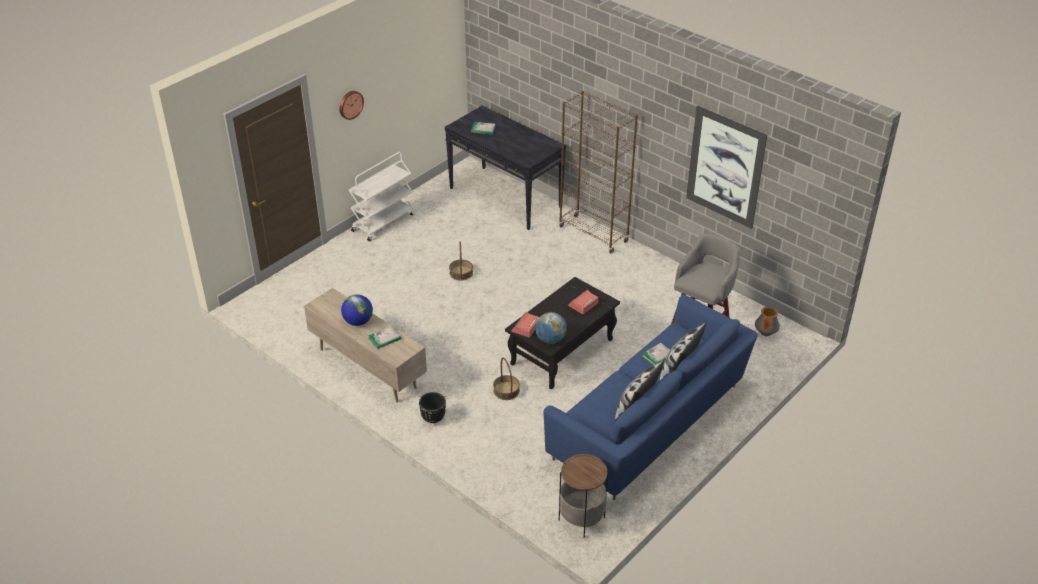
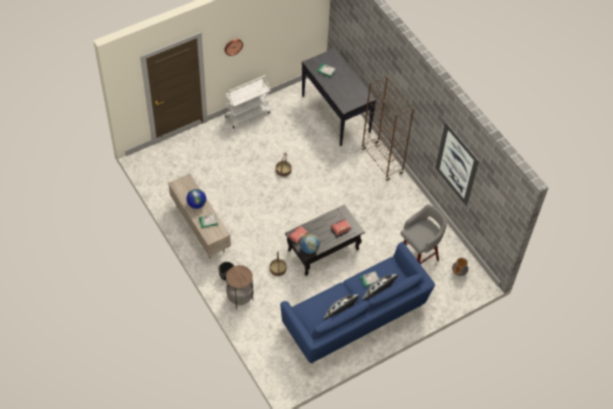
camera: 15 degrees right, 15 degrees up
(581, 519) = (287, 370): side table -> side table (240, 298)

